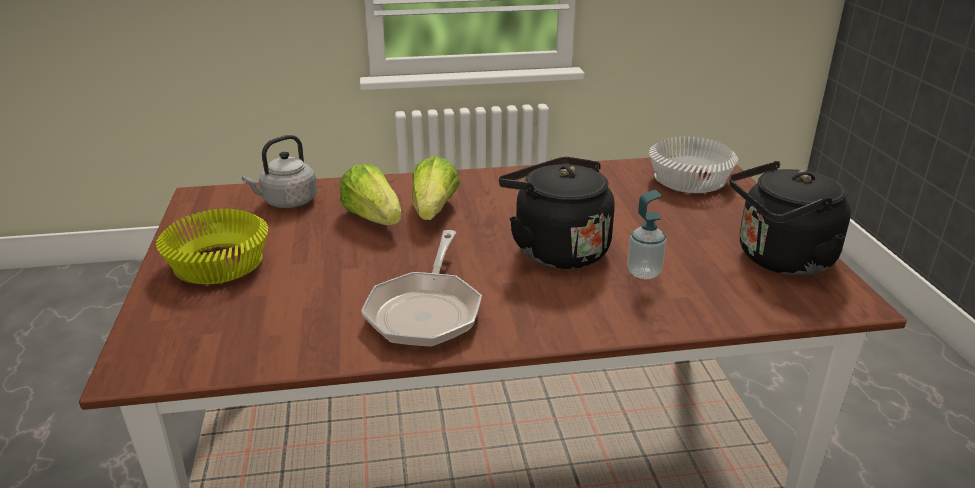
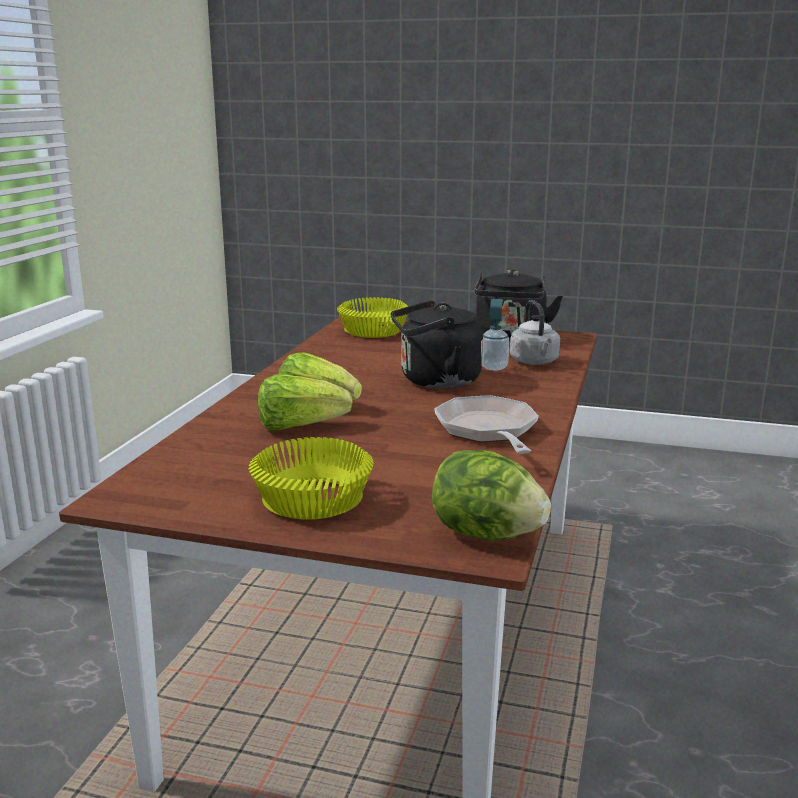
camera: 65 degrees left, 10 degrees down
(165, 361) = (486, 534): none -> lettuce
(287, 202) = (205, 457): grey kettle -> grey kettle (535, 362)
(426, 311) = (488, 431): frying pan -> frying pan turned 135 degrees counterclockwise
(691, 180) = (374, 330): white bowl -> yellow bowl

